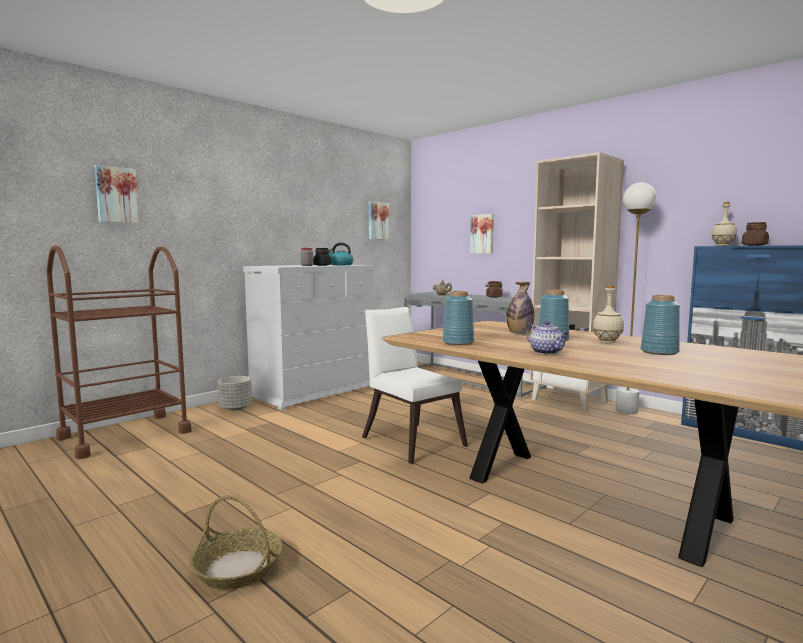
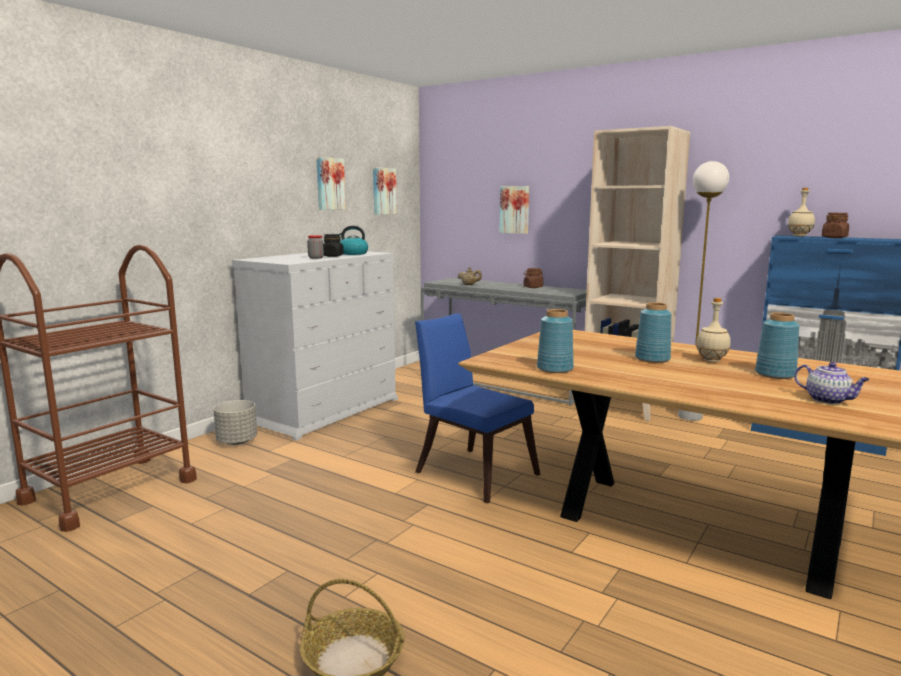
camera: 10 degrees left, 5 degrees up
(116, 195) = (70, 175): picture -> picture (329, 184)
(410, 440) = (472, 471): white chair -> blue chair
(519, 333) = (608, 349): bottle -> none
(547, 352) = (663, 381): teapot -> teapot (828, 400)

